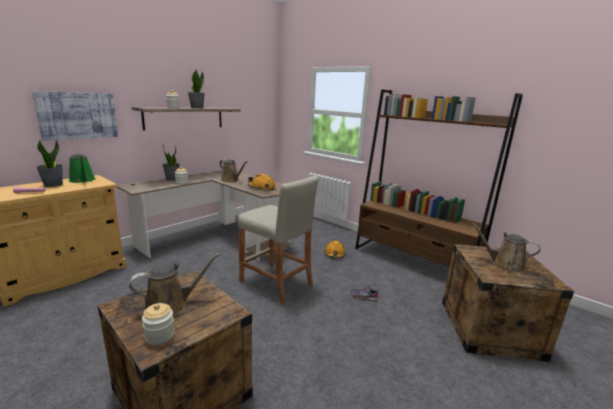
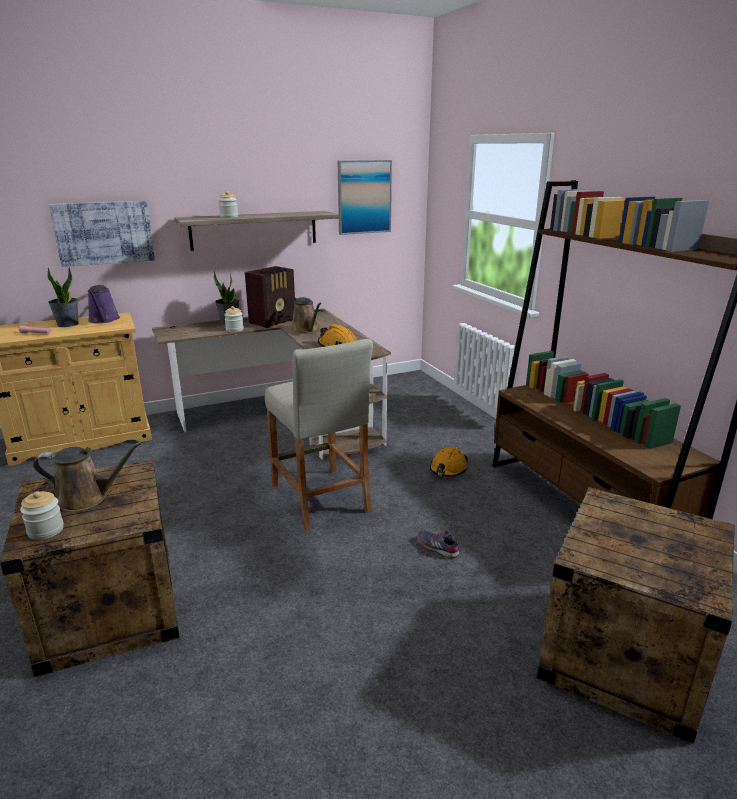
camera: 25 degrees right, 5 degrees up
(82, 180) = (103, 320): green watering can -> purple watering can
(197, 108) = (266, 215): potted plant -> none
(203, 177) = (274, 321): none -> radio
(247, 100) = (364, 197): none -> picture
(504, 264) = (642, 542): brown watering can -> none

